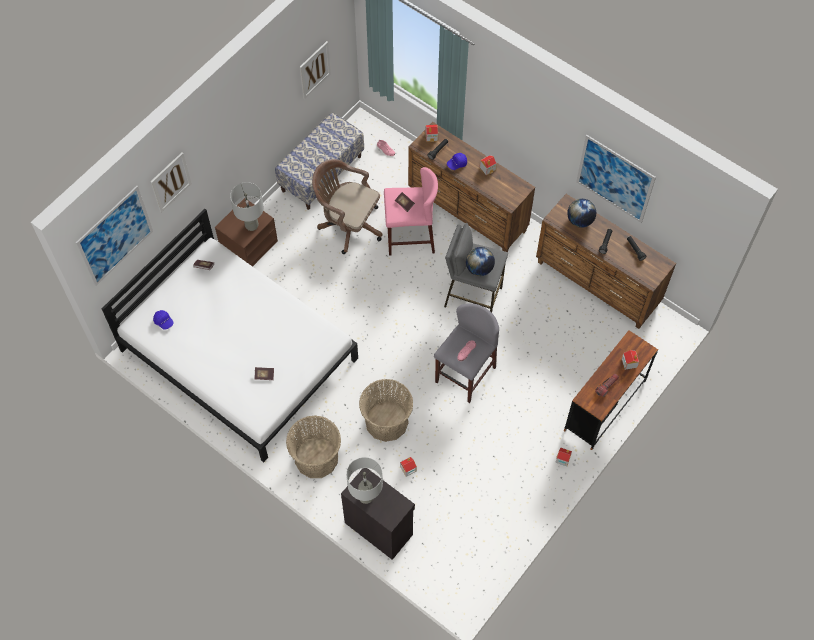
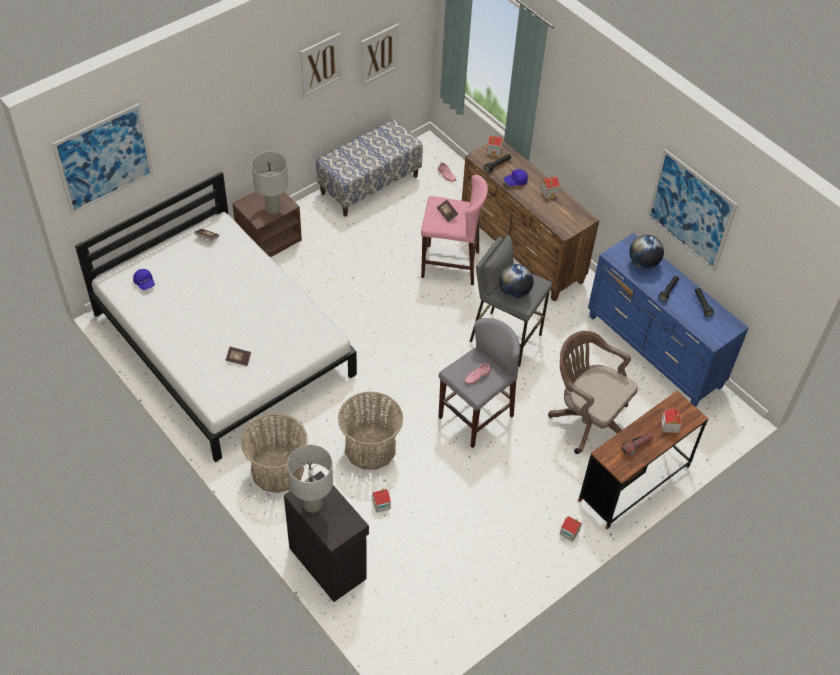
camera: 10 degrees right, 10 degrees down
(170, 182) = (183, 118): picture -> picture (320, 65)
(348, 224) = (384, 239): brown office chair -> brown office chair (587, 419)
(597, 284) = (654, 352): brown dresser -> blue dresser

